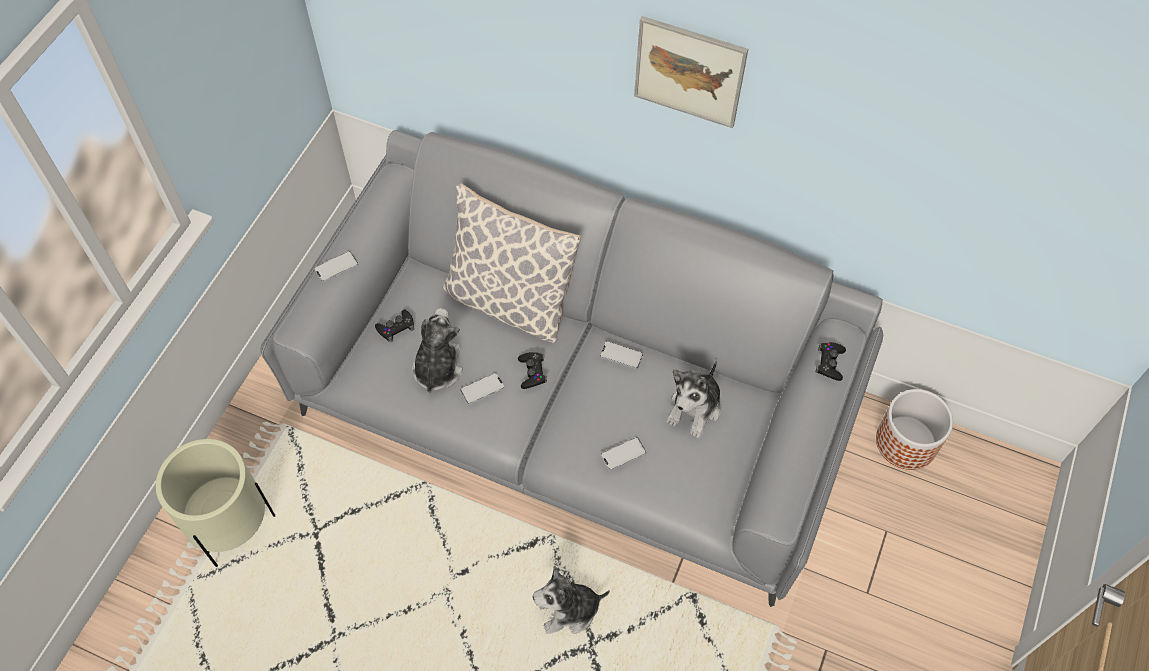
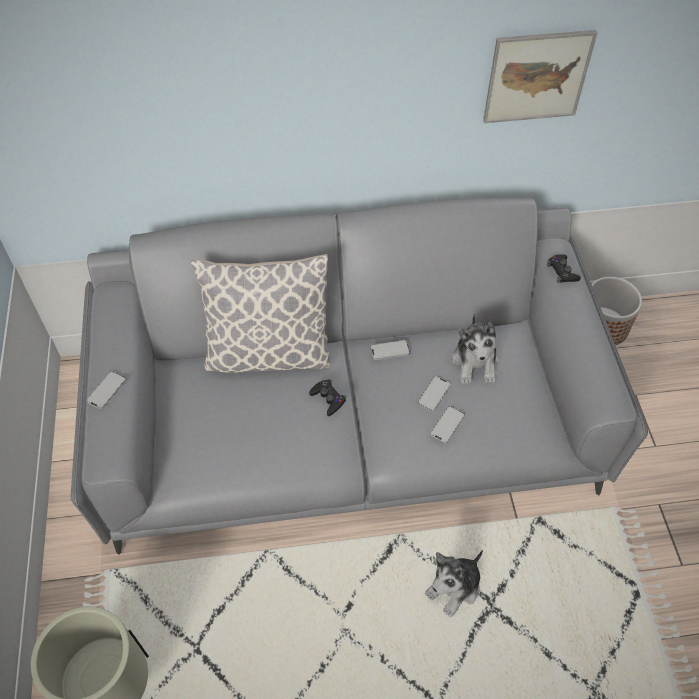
camera: 30 degrees left, 5 degrees down
(396, 328) = (185, 421): black game controller -> none
(437, 368) = (244, 436): plush toy -> none
(482, 389) = (296, 433): phone -> phone (434, 394)
(689, 71) = (373, 59): picture -> picture (537, 77)

